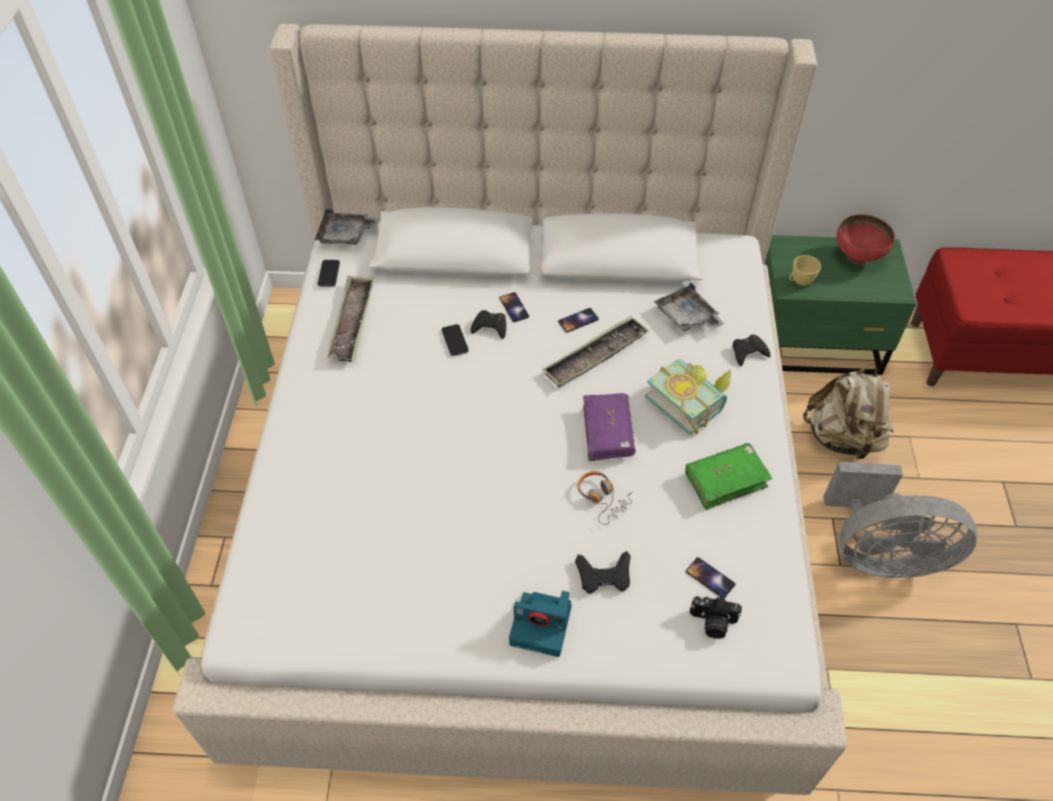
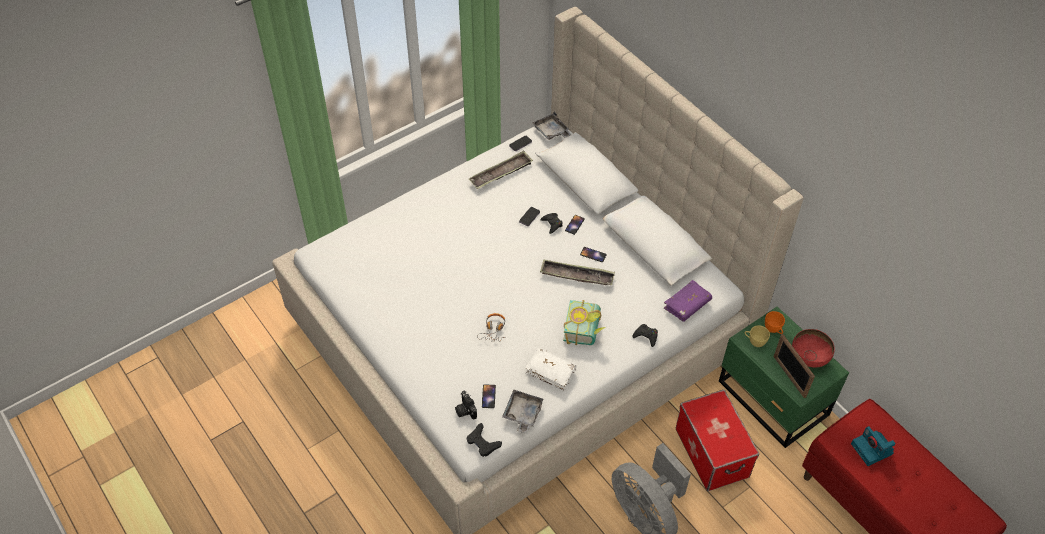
camera: 50 degrees right, 0 degrees up
(542, 625) = (407, 349): camera -> camera (872, 449)
(604, 575) = (452, 356): black game controller -> black game controller (483, 442)
(607, 432) = (534, 309): purple book -> purple book (687, 305)
(686, 317) = (643, 297): grey tray -> grey tray (522, 414)
(725, 480) = (551, 372): green book -> white book
(796, 257) = (773, 330): none -> orange cup
(842, 438) = (712, 452): beige backpack -> storage box
(868, 285) = (789, 376): none -> picture frame

